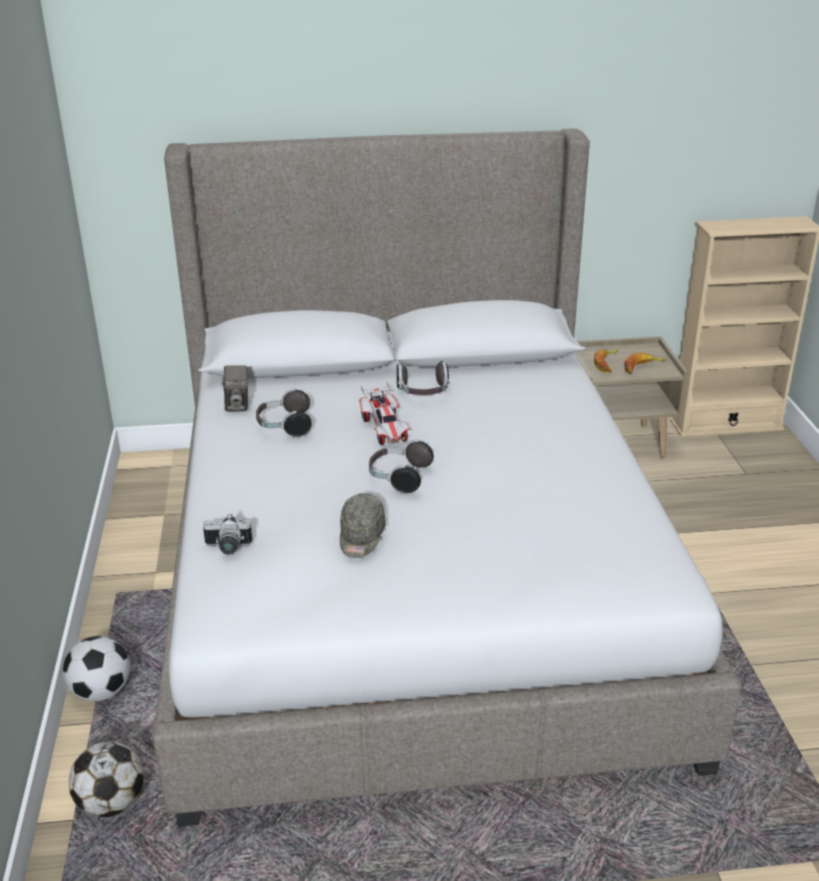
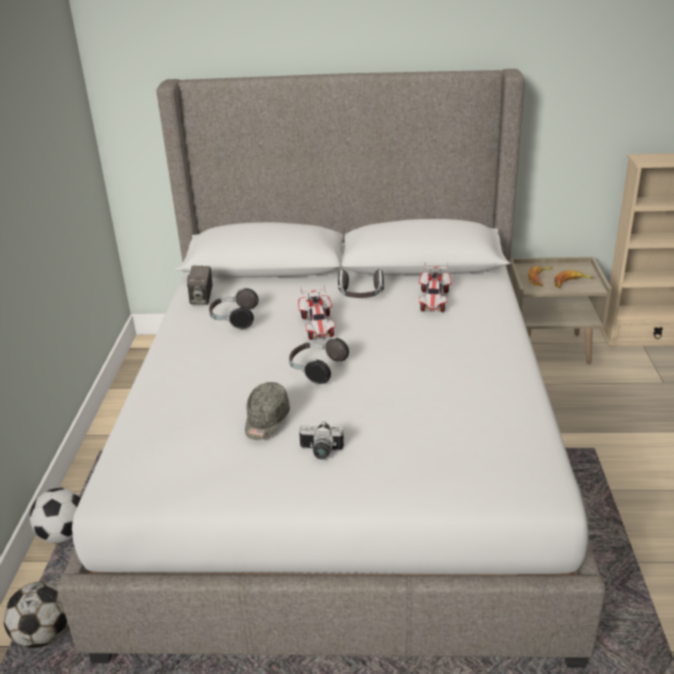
camera: 10 degrees right, 0 degrees up
(227, 548) = (150, 422): camera -> camera (320, 452)
(507, 394) = (434, 301): none -> toy car

